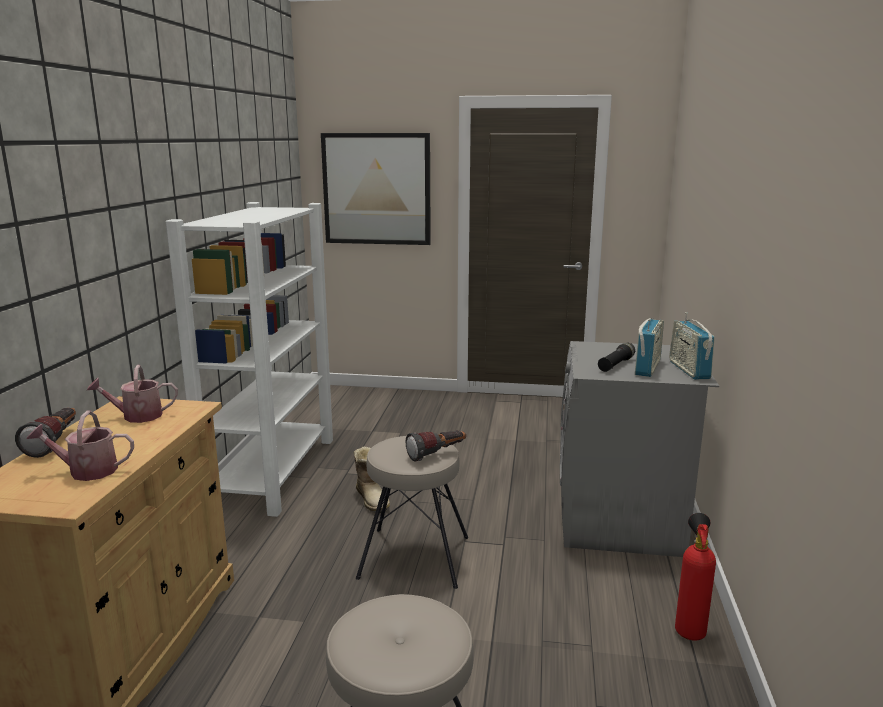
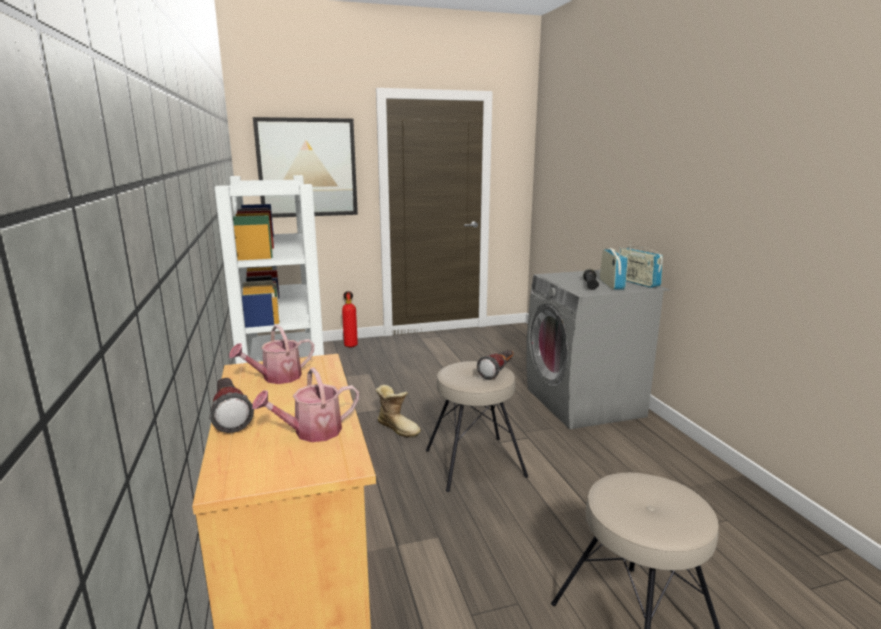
camera: 25 degrees left, 0 degrees up
(689, 629) = (693, 461): fire extinguisher -> fire extinguisher (350, 345)

